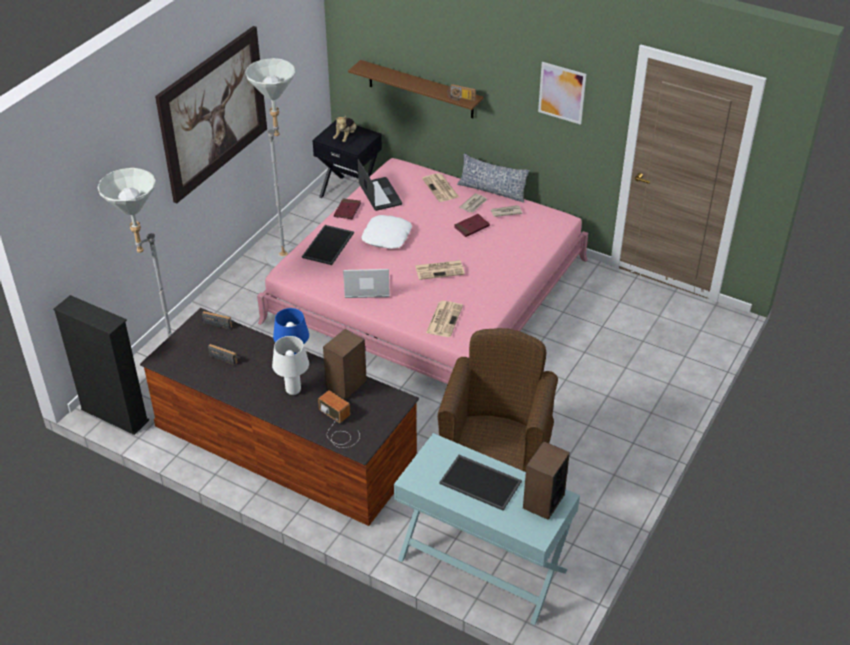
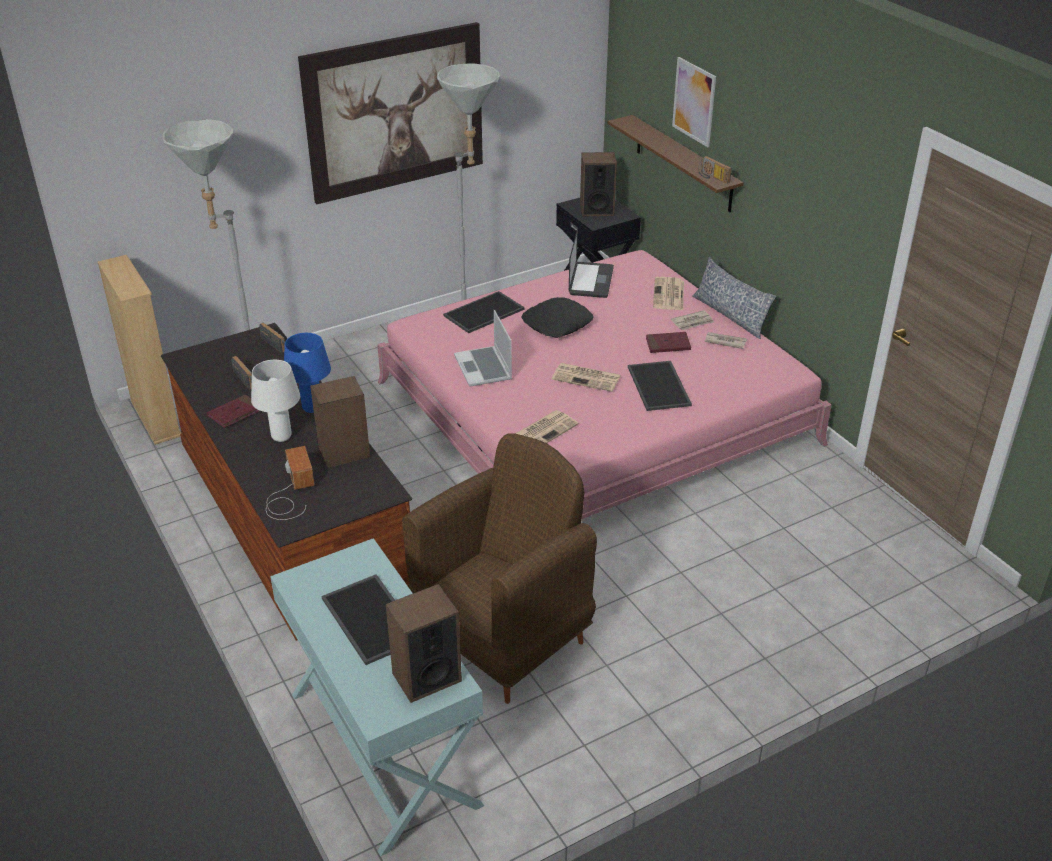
camera: 30 degrees right, 5 degrees down
(114, 415) = (156, 419): black bookcase -> beige bookcase
(346, 137) = (596, 210): plush toy -> speaker
(347, 210) = (539, 285): red book -> red book (235, 413)
(366, 288) = (484, 368): laptop -> laptop turned 135 degrees counterclockwise
(387, 237) = (557, 324): white pillow -> black pillow
(491, 259) = (660, 386): none -> tray
(562, 93) = (826, 189): picture -> picture (694, 101)

